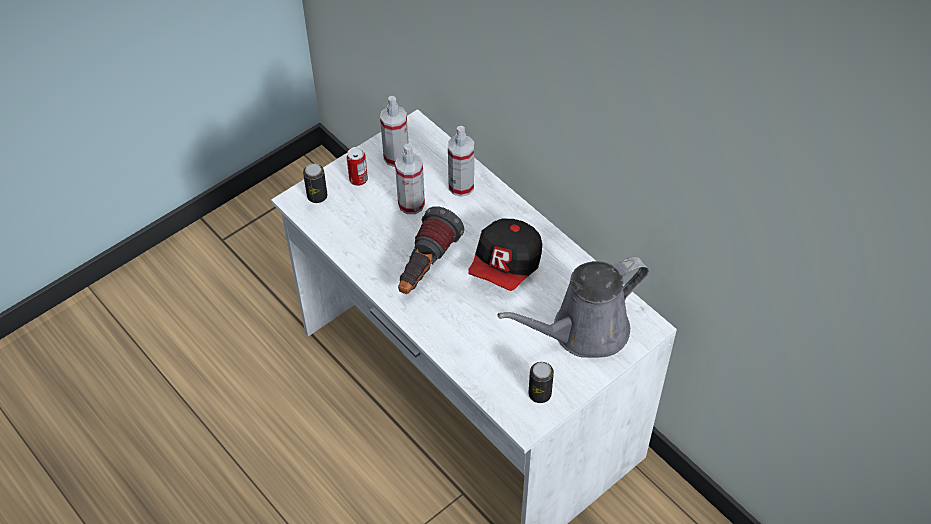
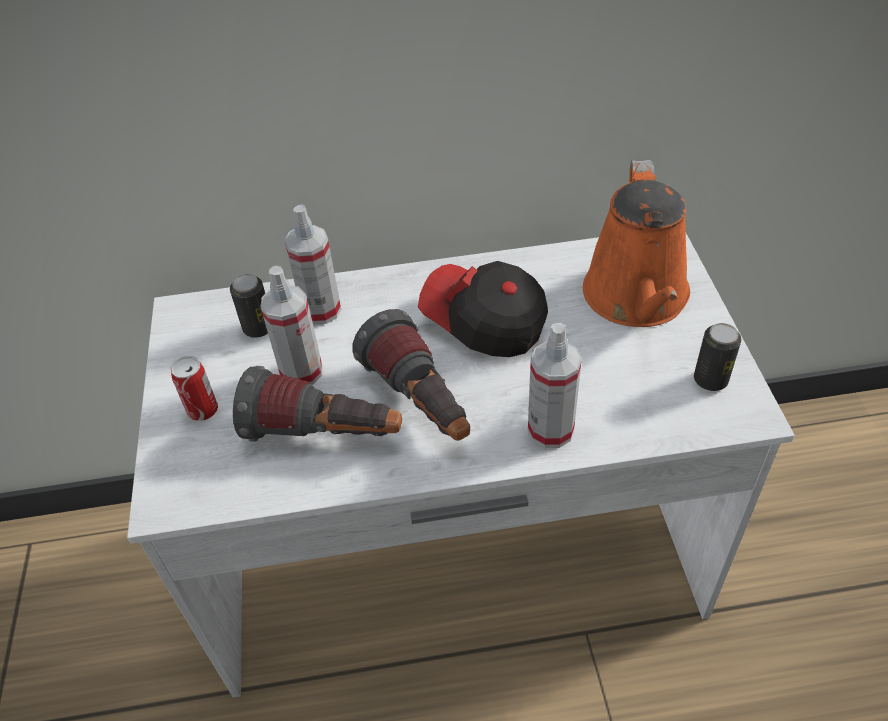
camera: 55 degrees left, 5 degrees down
(317, 196) = (183, 473): can -> can (258, 328)
(377, 238) = (325, 435): none -> flashlight
(396, 157) = (208, 352): spray bottle -> spray bottle (550, 430)
(506, 266) = (484, 323): cap -> cap turned 150 degrees clockwise
(583, 331) = (637, 299): grey watering can -> orange watering can

